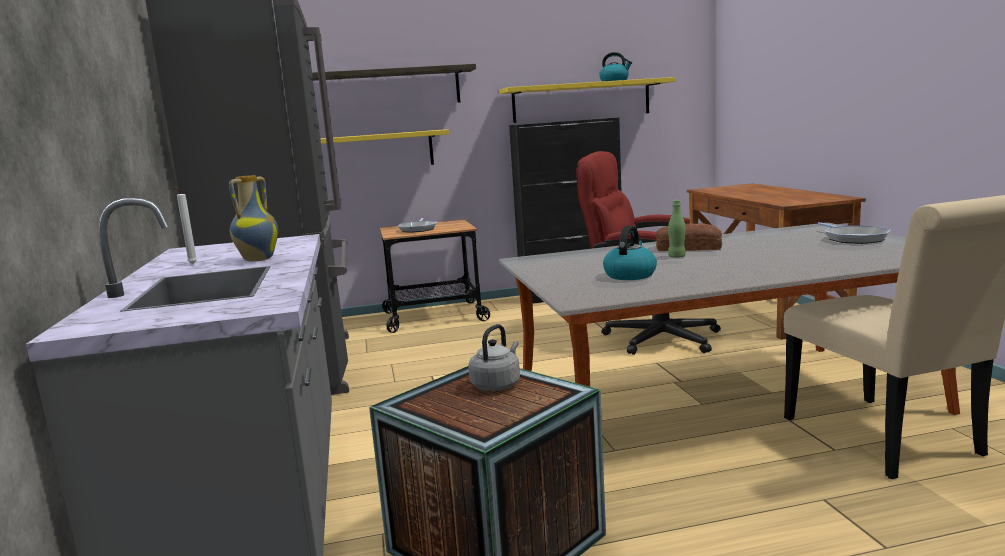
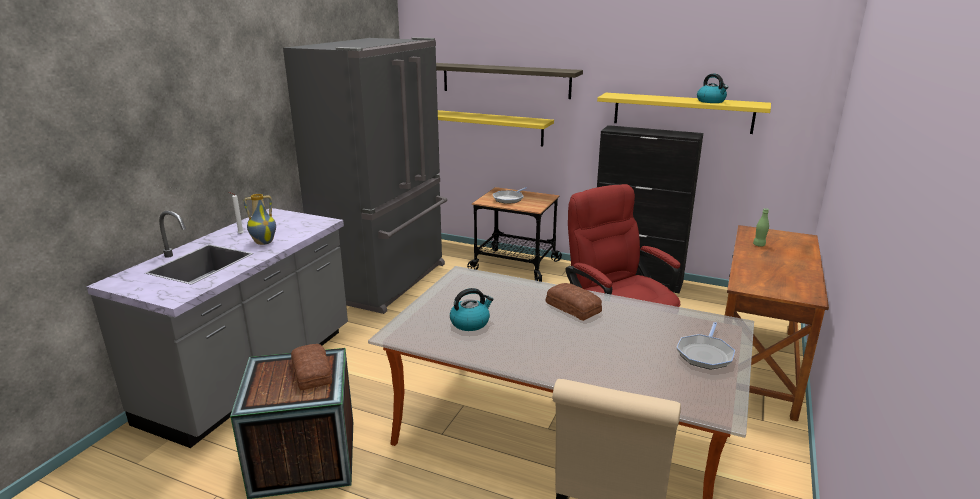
camera: 35 degrees right, 10 degrees up
(497, 384) = (313, 372): grey kettle -> bread
(677, 256) = (541, 315): green bottle -> green bottle (759, 245)

